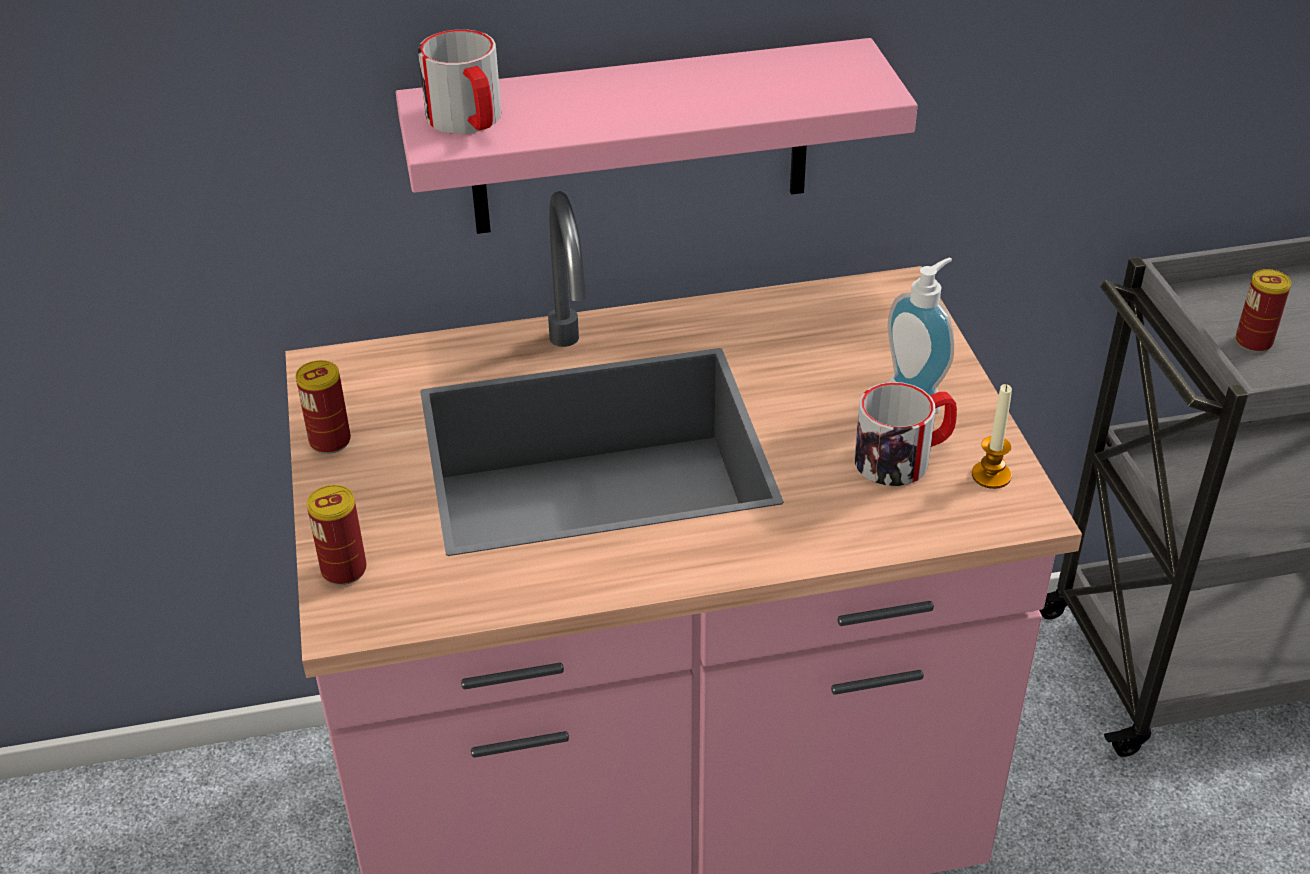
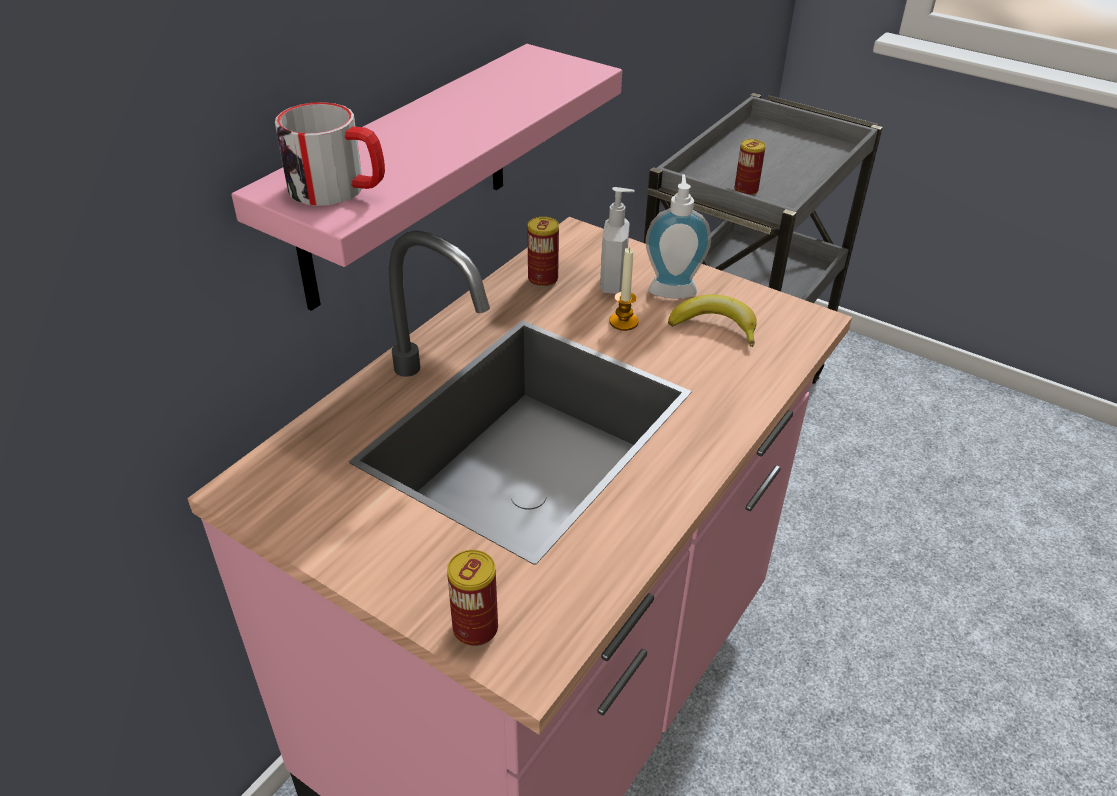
camera: 45 degrees left, 0 degrees up
(330, 441) = (327, 542): can -> can (543, 279)
(862, 359) = (614, 284): none -> soap dispenser
(904, 457) = (715, 326): mug -> banana
(991, 475) = (770, 311): candle -> candle (623, 322)

